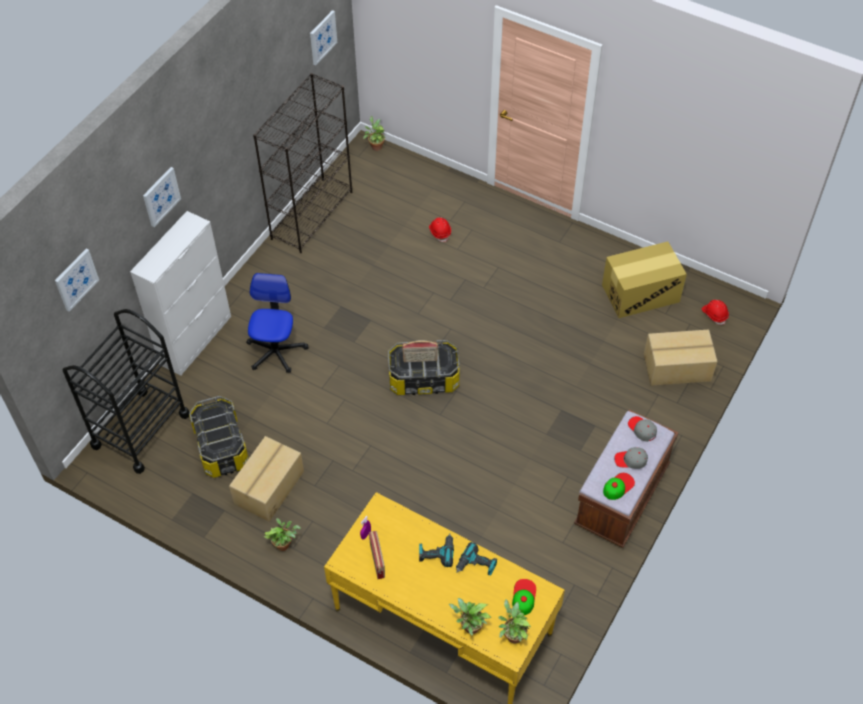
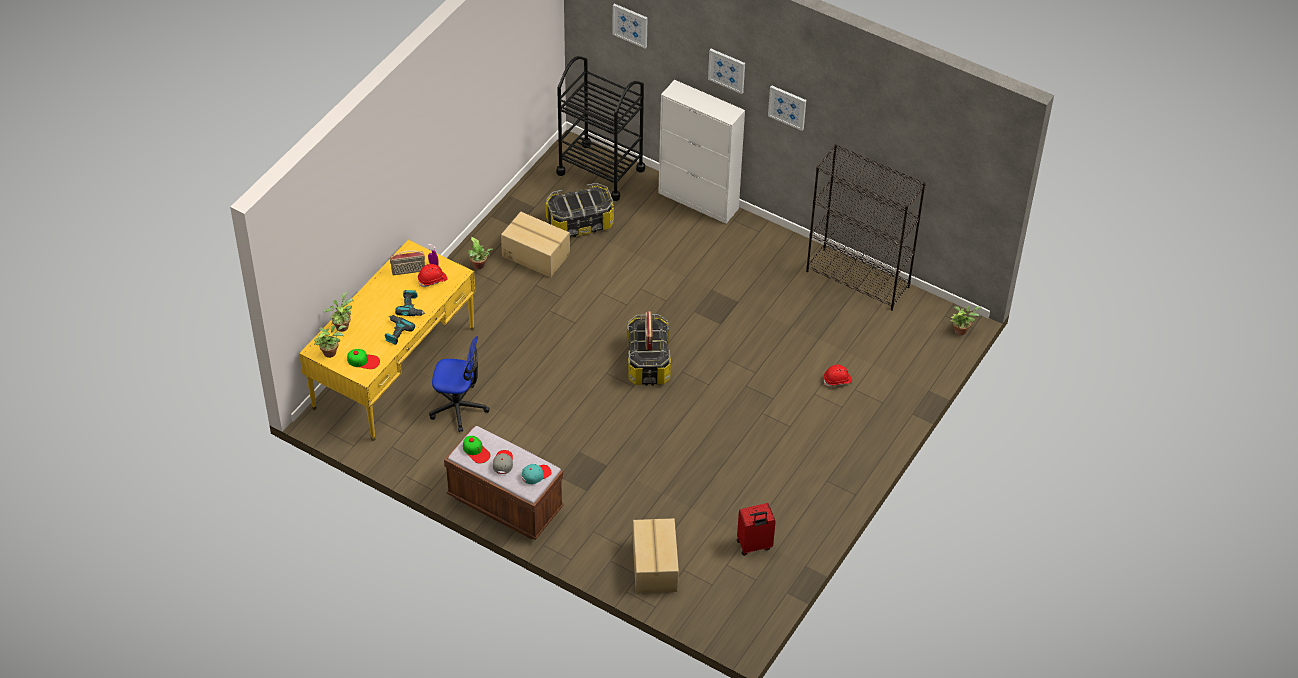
camera: 90 degrees right, 5 degrees down
(276, 351) = (684, 256): office chair -> office chair (458, 407)
(322, 37) = (957, 176): picture -> picture (787, 107)
(640, 293) = (754, 545): cardboard box -> red suitcase
(642, 430) = (536, 475): grey cap -> turquoise cap
(714, 314) = (724, 608): red hard hat -> red hard hat (432, 280)

